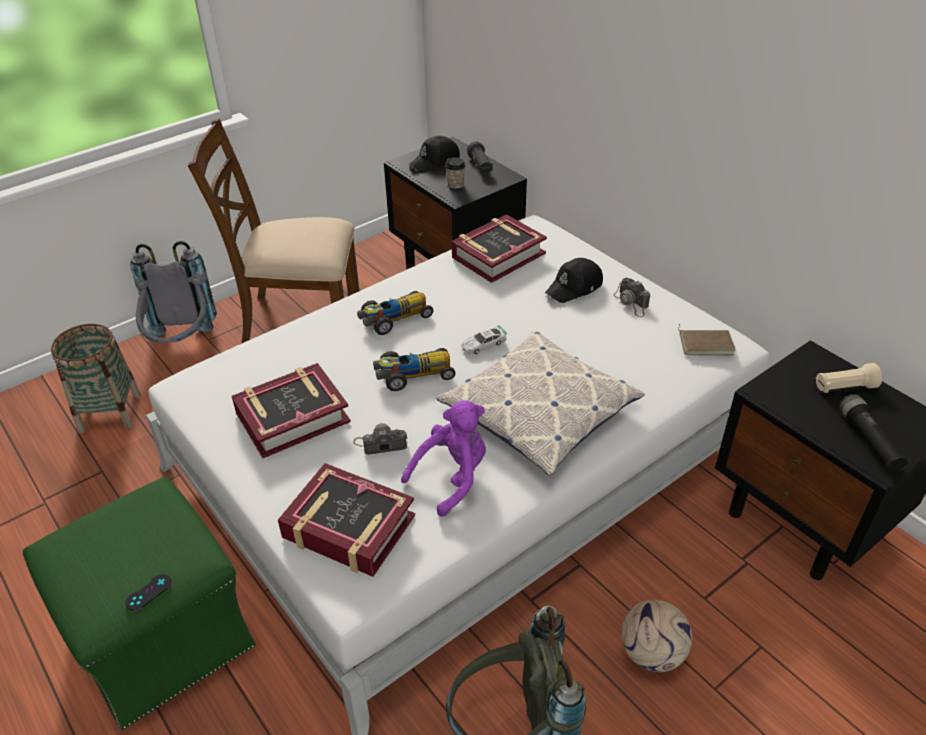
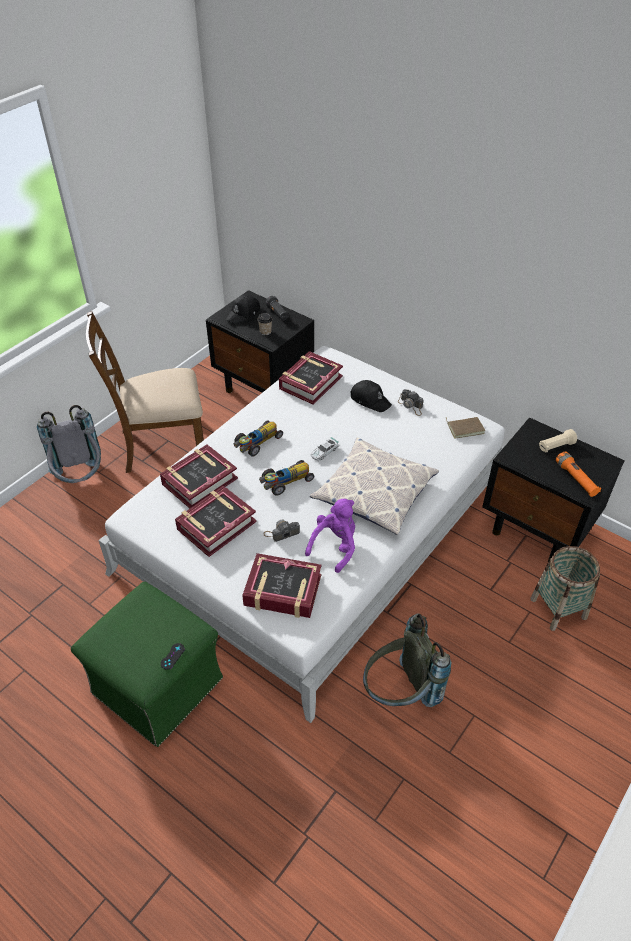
camera: 15 degrees left, 5 degrees up
(110, 412) = (49, 540): basket -> basket (558, 608)
(295, 355) = (199, 481): none -> book
(575, 287) = (370, 400): black cap -> black cap turned 90 degrees counterclockwise
(652, 652) = (468, 628): football -> none
(868, 441) = (576, 479): black flashlight -> orange flashlight

